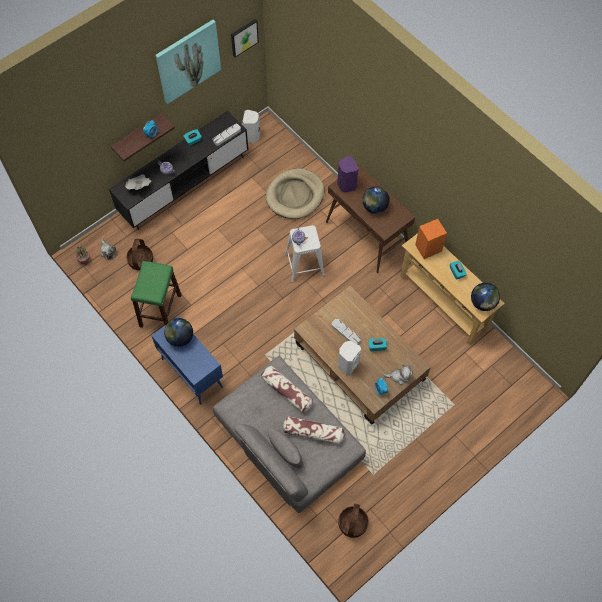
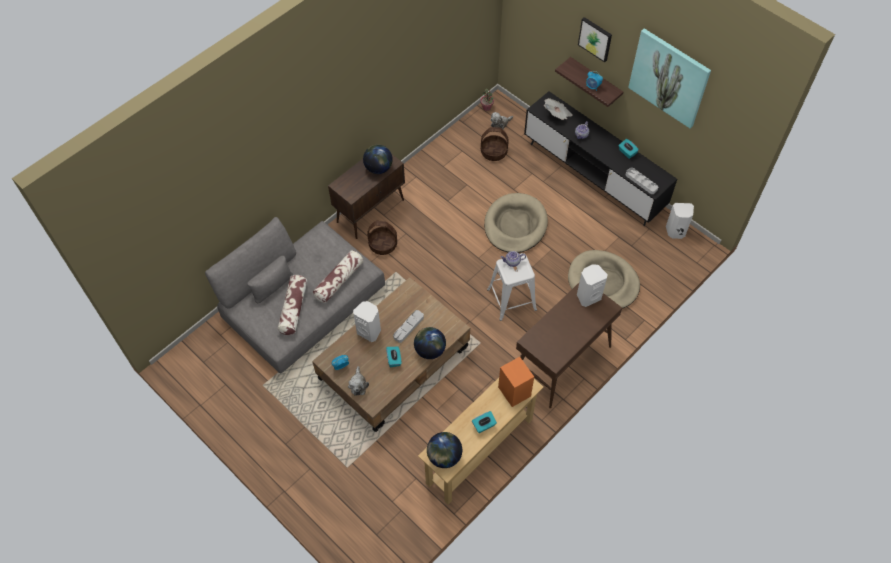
camera: 85 degrees right, 5 degrees down
(160, 310) = (438, 176): green stool -> none
(191, 372) = (371, 210): blue cabinet -> brown cabinet
(227, 252) = (515, 225): none -> beige dog bed
(244, 37) = (732, 133): picture -> picture (595, 38)
(346, 185) = (588, 296): purple speaker -> white speaker
(352, 523) = (210, 368): basket -> basket (383, 244)
(374, 207) = (562, 328): globe -> globe (430, 350)

